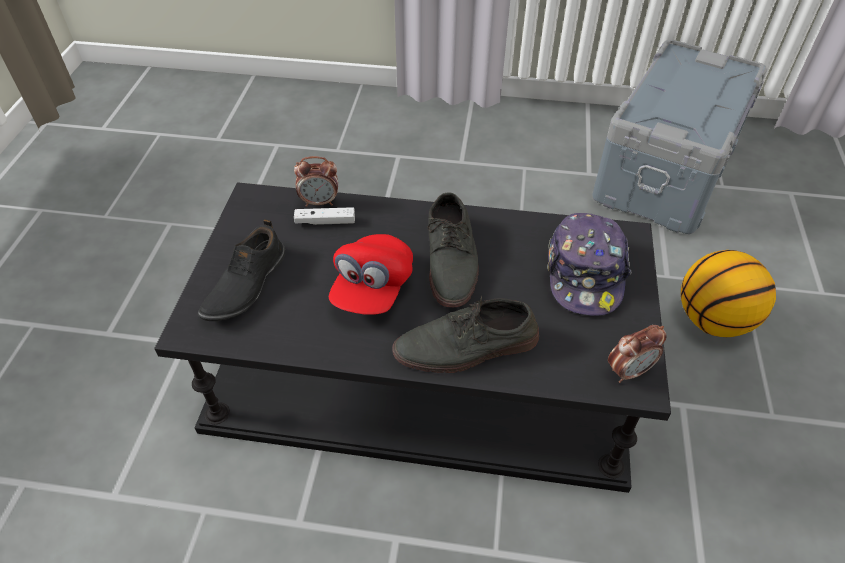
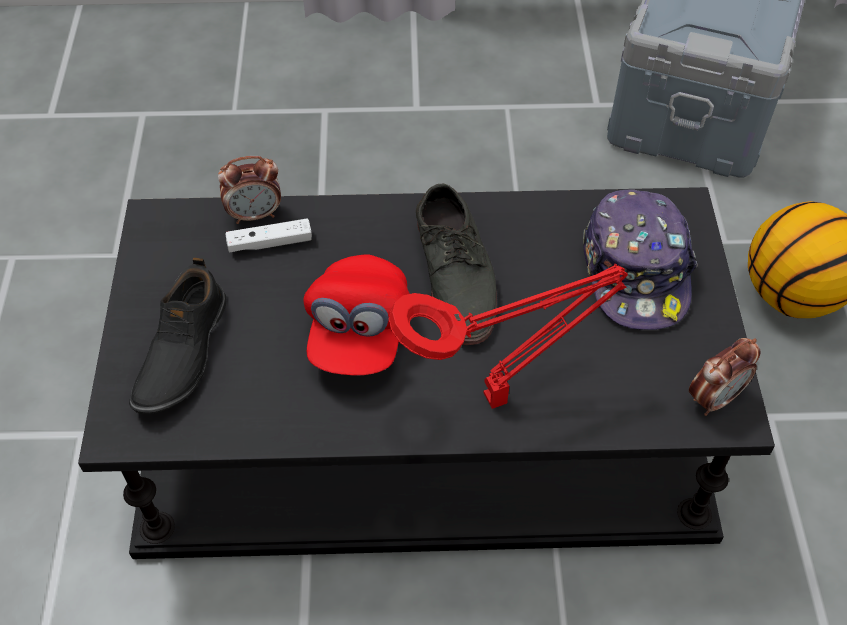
camera: 10 degrees left, 5 degrees up
(466, 347) = (502, 397): grey shoe -> red table lamp

